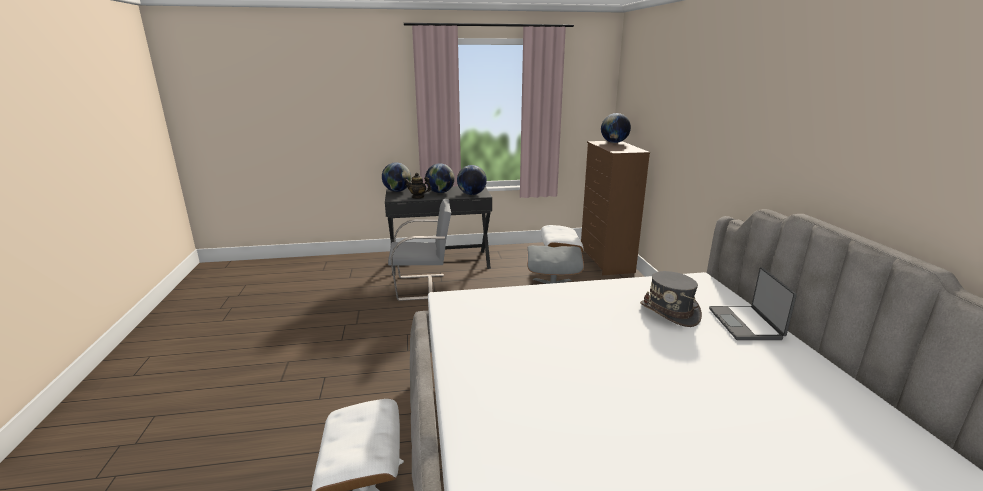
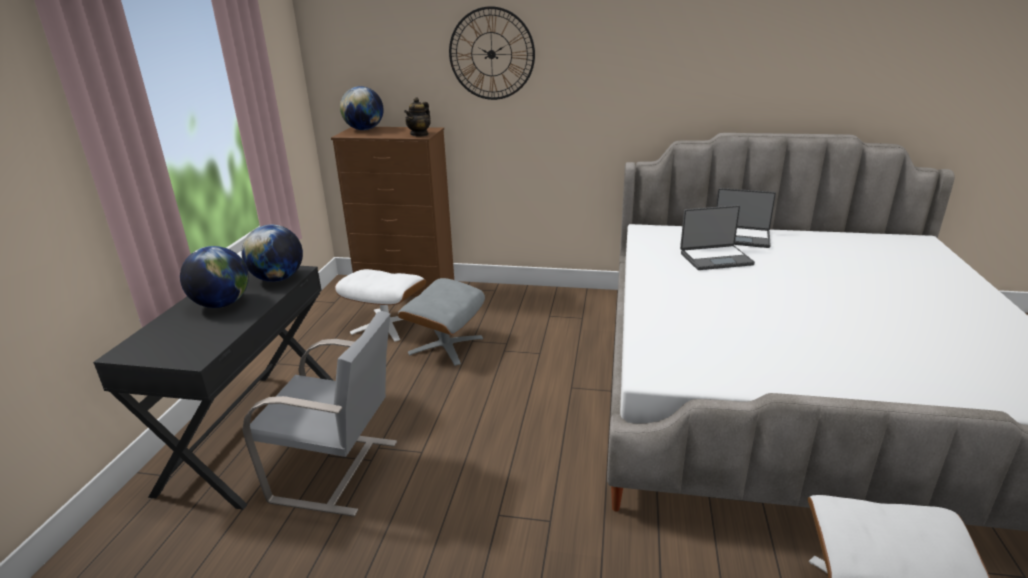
camera: 70 degrees left, 5 degrees up
(397, 191) = (136, 349): globe -> none
(418, 197) = (221, 329): teapot -> teapot (419, 134)
(423, 287) = (337, 471): grey chair -> grey chair turned 90 degrees clockwise
(669, 312) = (715, 258): grey hat -> laptop
(682, 101) = (491, 54): none -> wall clock

